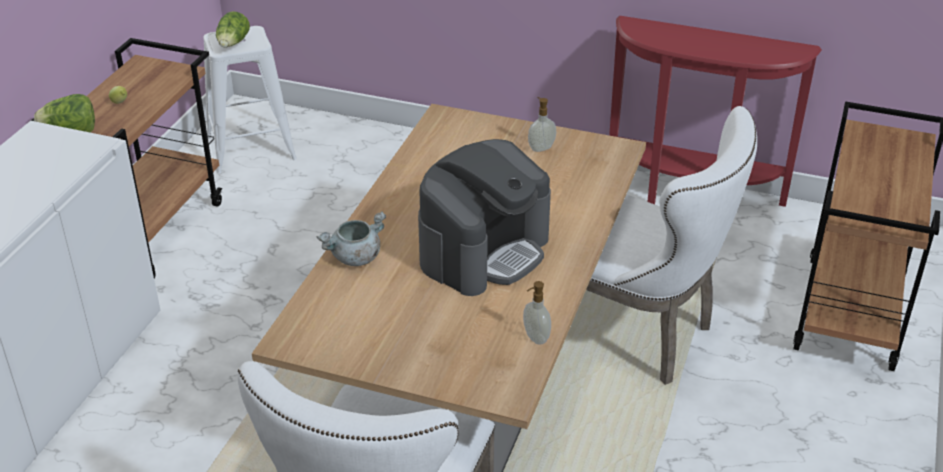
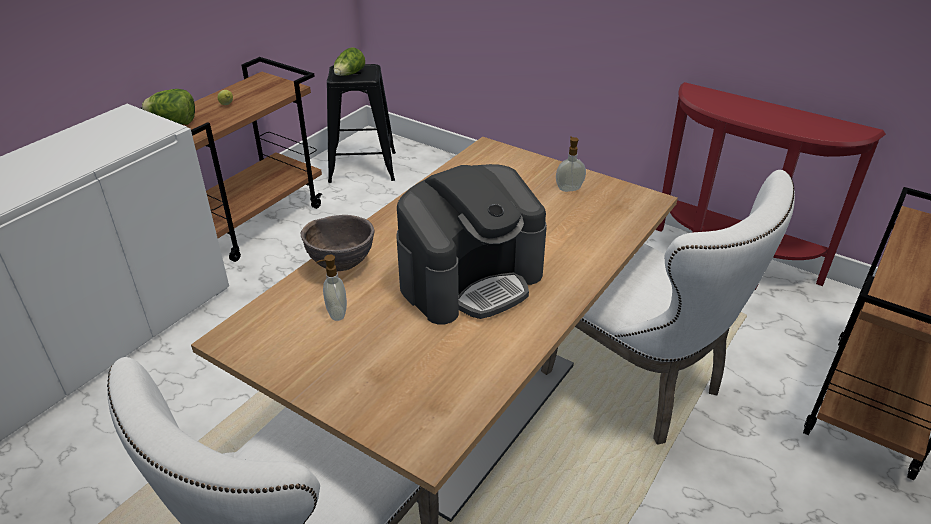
camera: 15 degrees right, 0 degrees up
(250, 148) = (362, 167): white stool -> black stool
(355, 258) = (342, 265): grey cooking pot -> brown bowl
(535, 338) = (485, 384): soap dispenser -> soap dispenser (336, 313)

